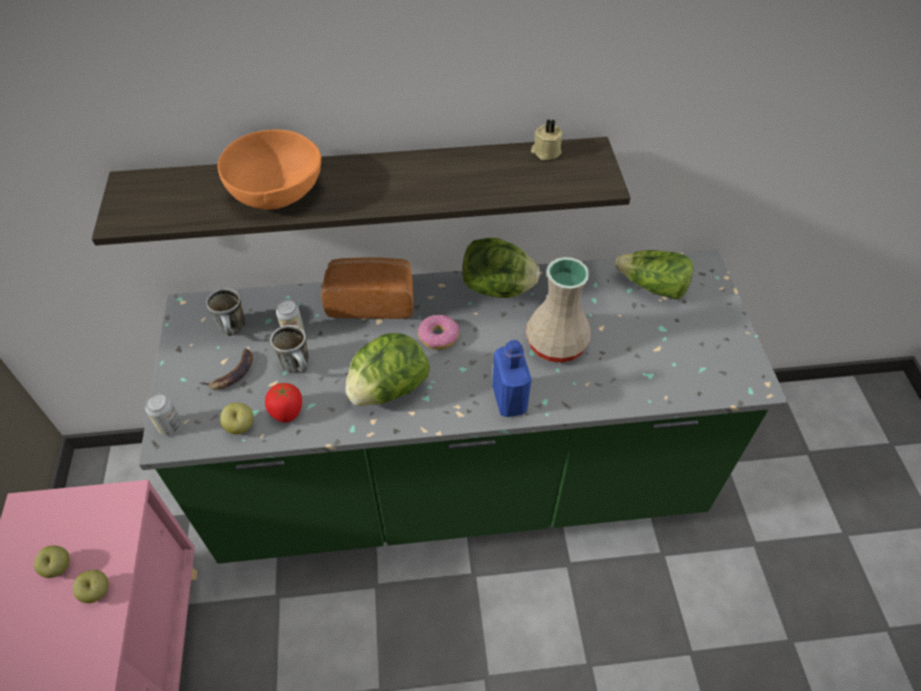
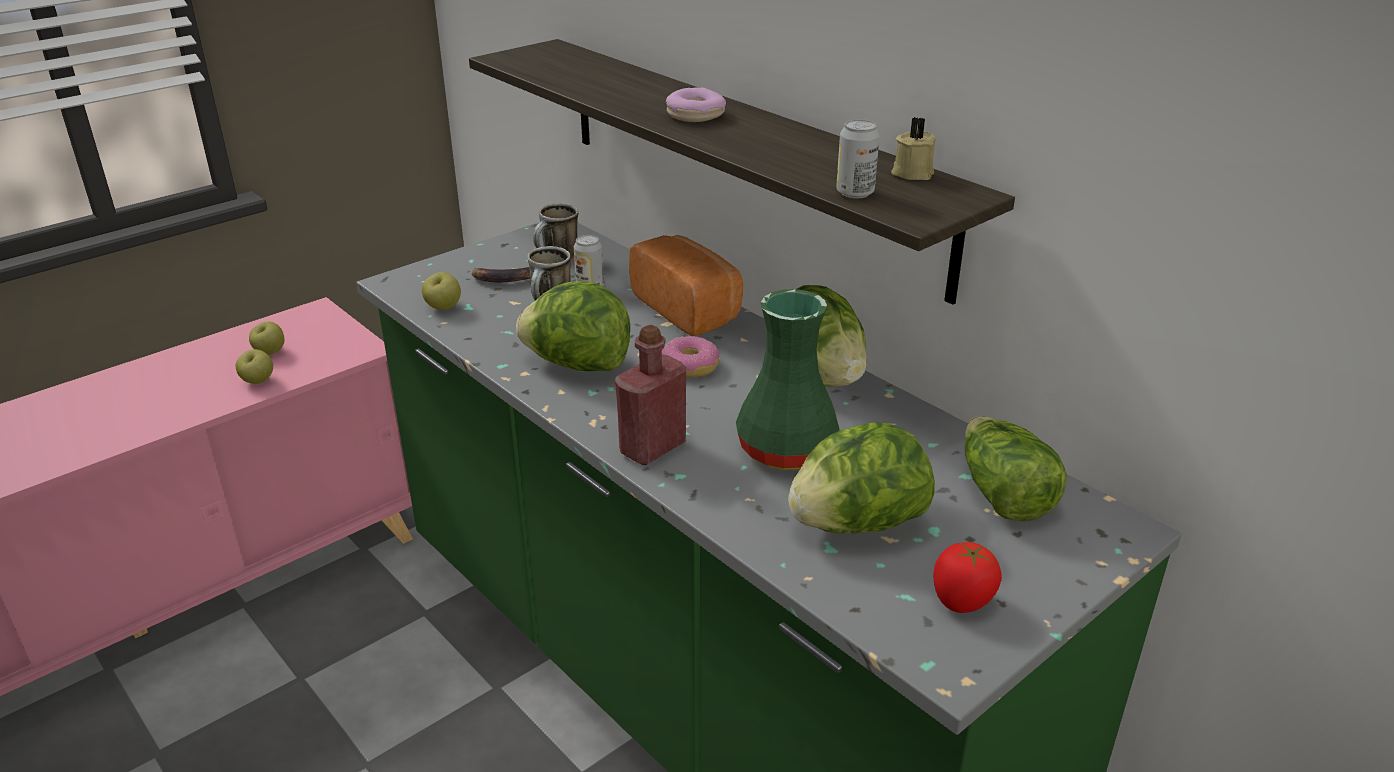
camera: 55 degrees right, 20 degrees down
(170, 426) = (410, 277): can -> can (855, 193)
(276, 189) = (629, 89): orange bowl -> none
(287, 412) = (485, 323): tomato -> tomato (961, 601)
(364, 185) = (695, 115): none -> donut
(509, 399) = (652, 448): blue bottle -> red bottle
(556, 345) = (784, 451): beige vase -> green vase
(638, 354) = (856, 524): none -> lettuce

